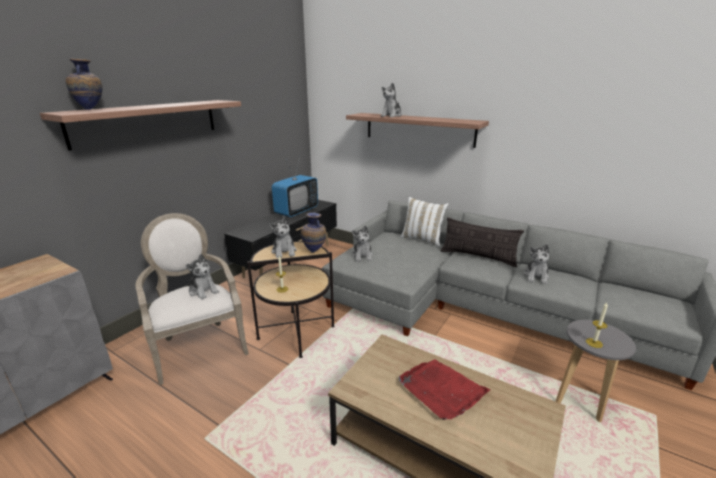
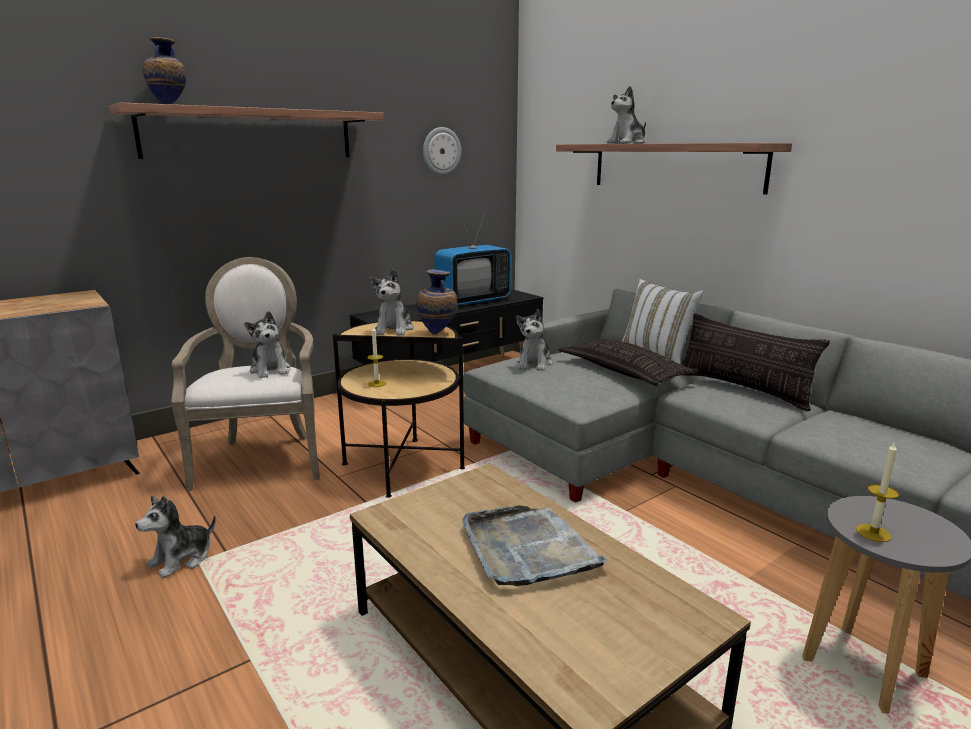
camera: 20 degrees right, 5 degrees down
(267, 118) = (441, 151): none -> wall clock
(414, 254) = (624, 371): none -> pillow
(441, 390) = (528, 549): red tray -> grey tray
(536, 277) = (839, 429): plush toy -> plush toy (182, 559)

